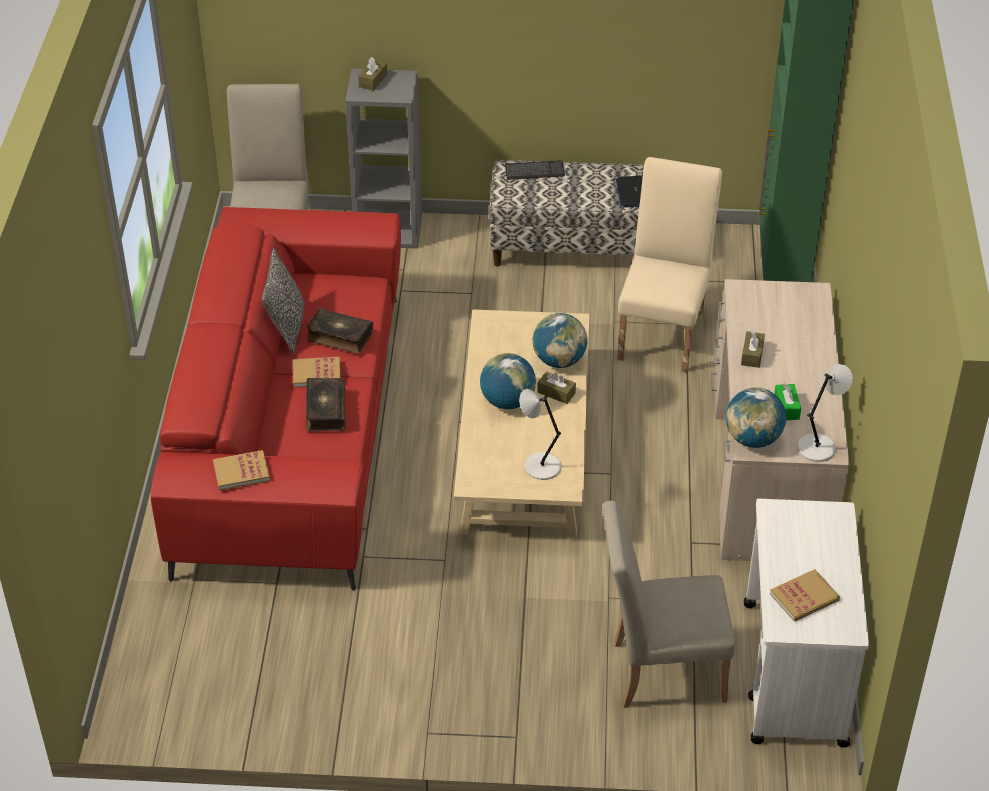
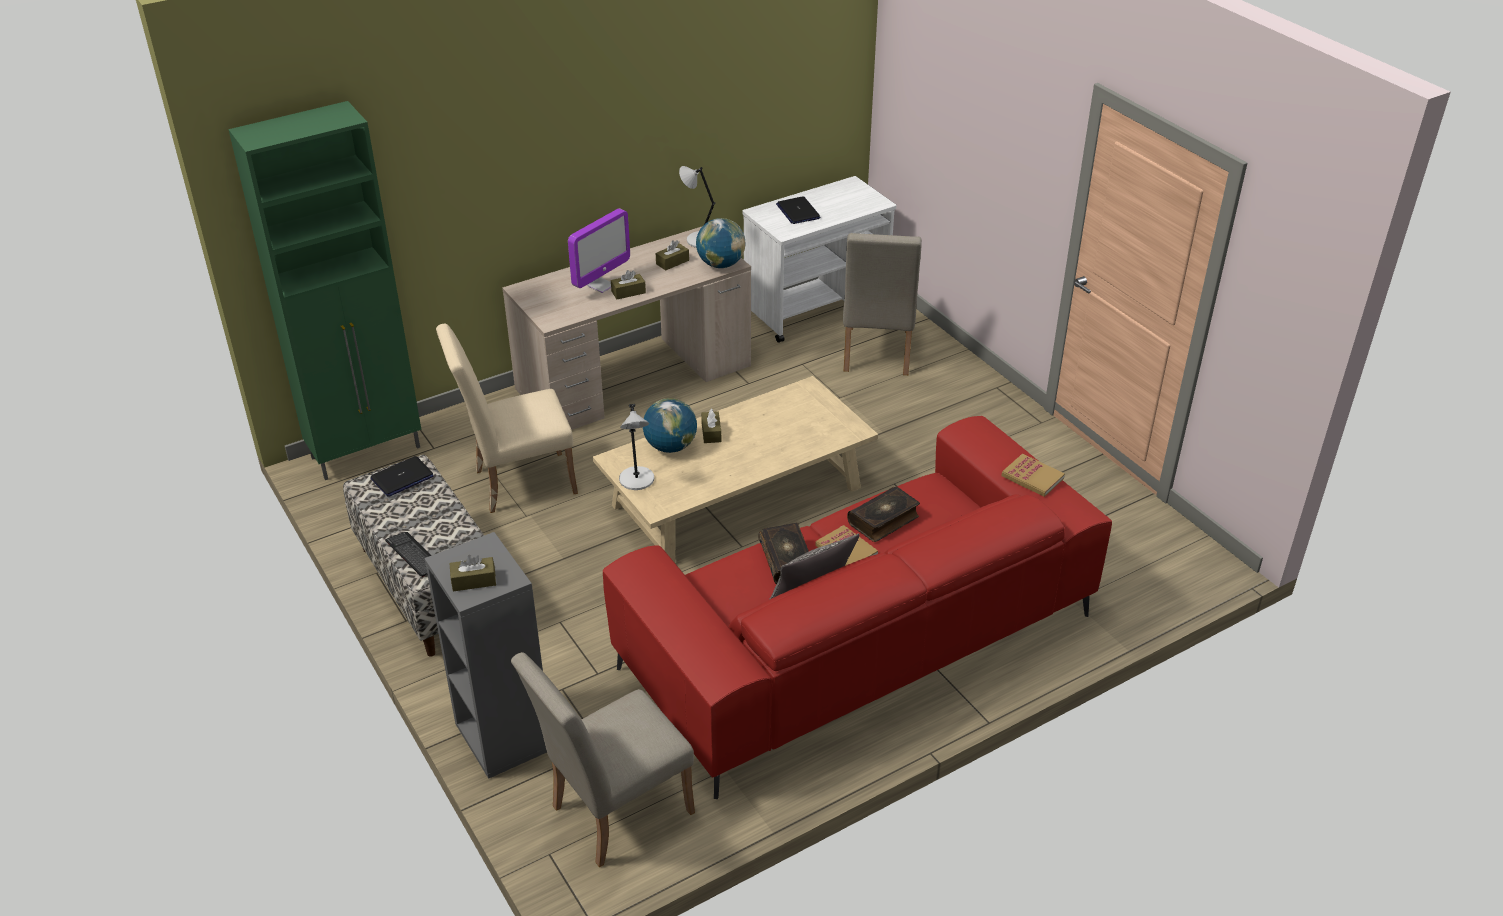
camera: 125 degrees left, 5 degrees down
(507, 401) = (748, 452): globe -> none
(540, 466) = (800, 407): grey table lamp -> grey table lamp (637, 480)
(659, 671) = (876, 355): beige chair -> beige chair turned 45 degrees clockwise
(780, 342) = (601, 285): none -> monitor
(786, 407) = (672, 262): green tissue box -> brown tissue box
(804, 597) = (845, 202): book -> none
(814, 545) = (798, 211): none -> laptop

